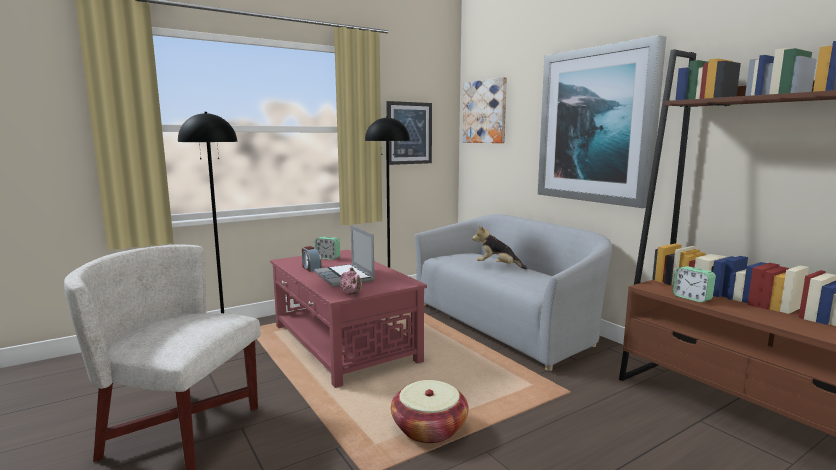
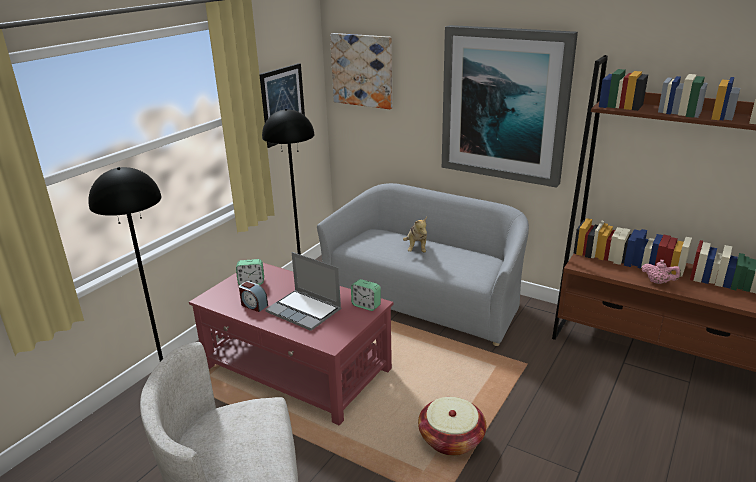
camera: 25 degrees left, 15 degrees up
(352, 294) = (340, 336): pink teapot -> pink teapot (658, 282)
(497, 266) = (416, 248): plush toy -> plush toy turned 90 degrees counterclockwise
(692, 298) = (616, 273): alarm clock -> alarm clock (366, 305)

